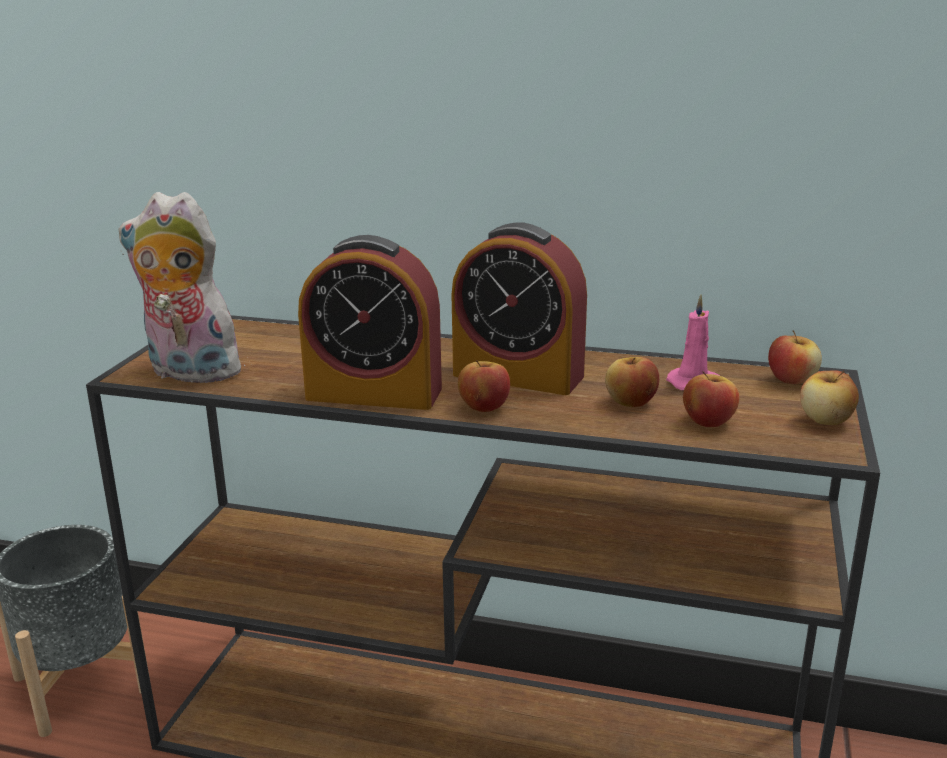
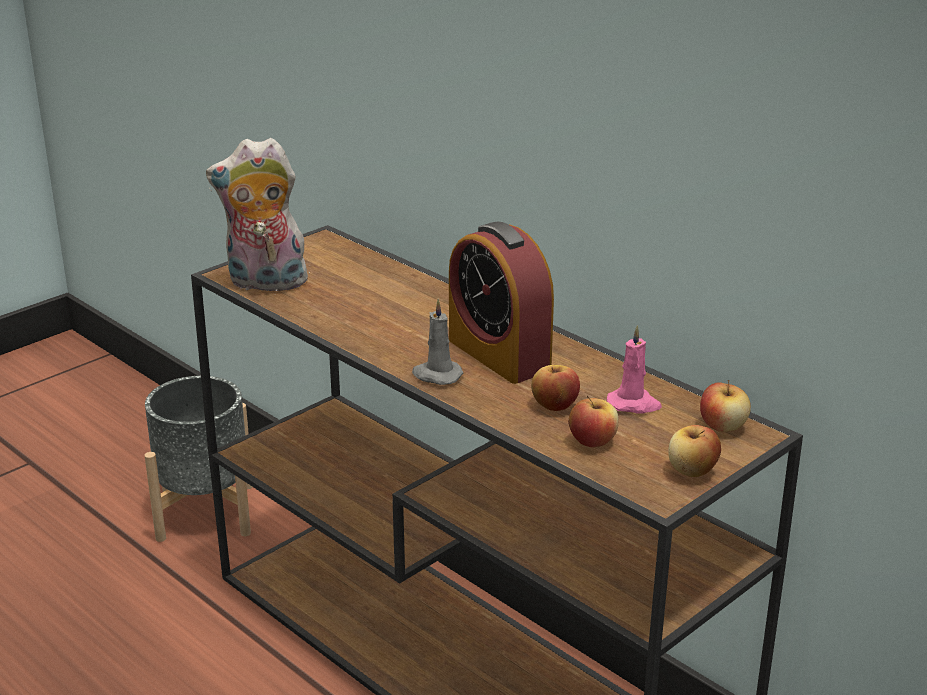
camera: 30 degrees right, 5 degrees up
(189, 373) = (264, 283): plush toy -> plush toy turned 45 degrees counterclockwise
(374, 393) = (371, 339): alarm clock -> none
(484, 407) = (436, 375): apple -> grey candle

